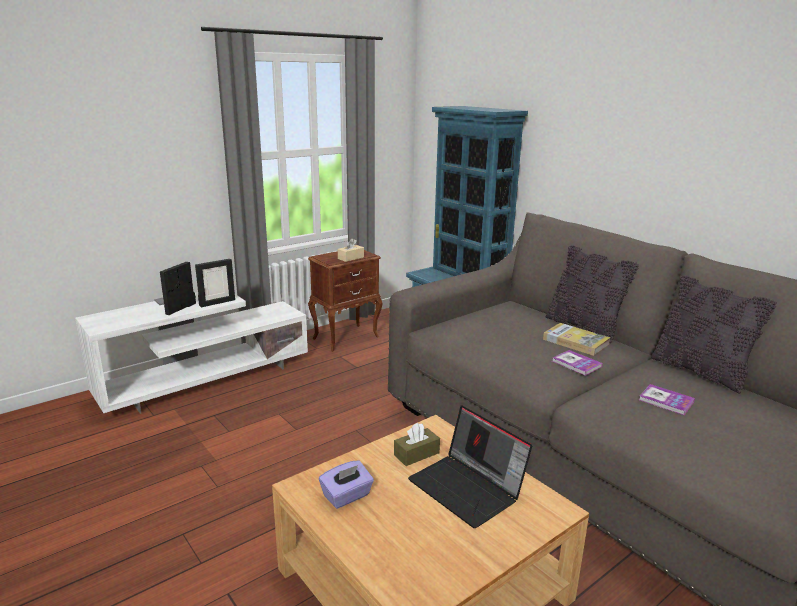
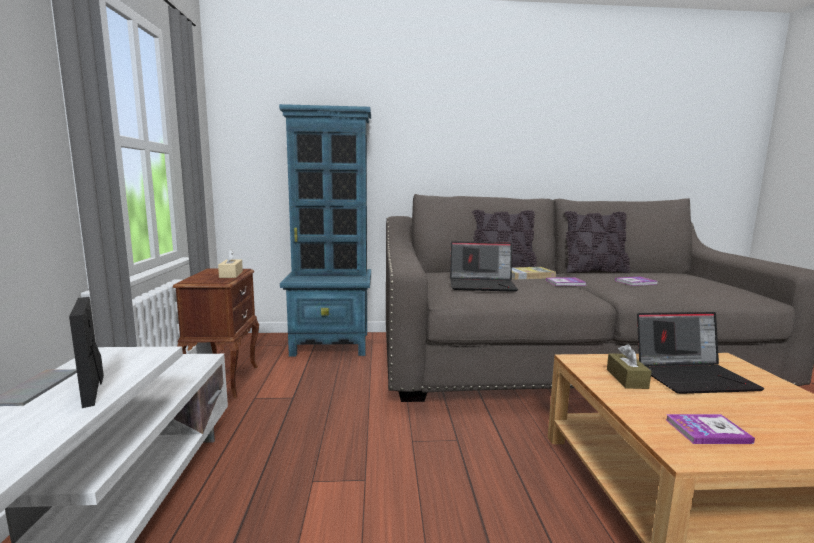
camera: 55 degrees left, 10 degrees down
(217, 302) = (142, 362): picture frame -> none
(347, 496) = (707, 431): purple tissue box -> book
(488, 332) = (483, 285): none -> laptop

